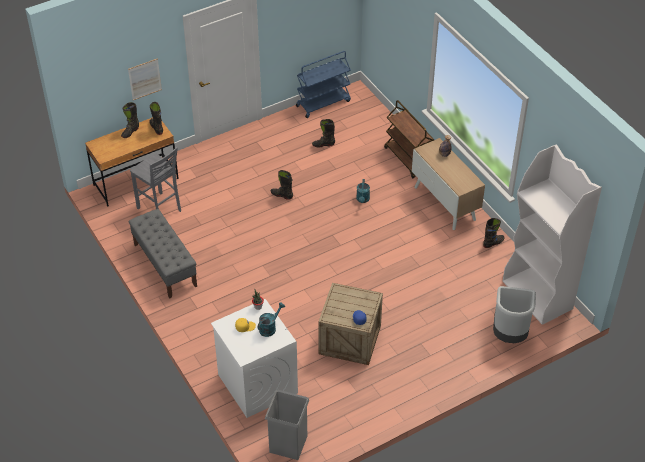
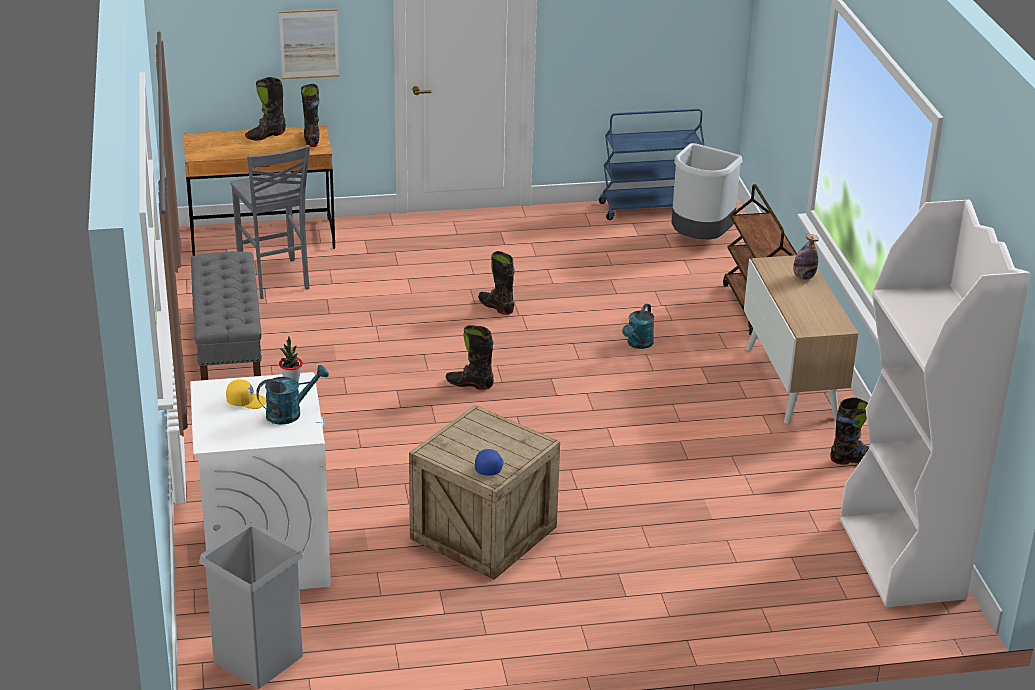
camera: 20 degrees right, 15 degrees down
(323, 144) = (615, 258): black boot -> black boot (469, 384)
(509, 336) = (806, 608): grey trash can -> grey trash can (699, 240)

